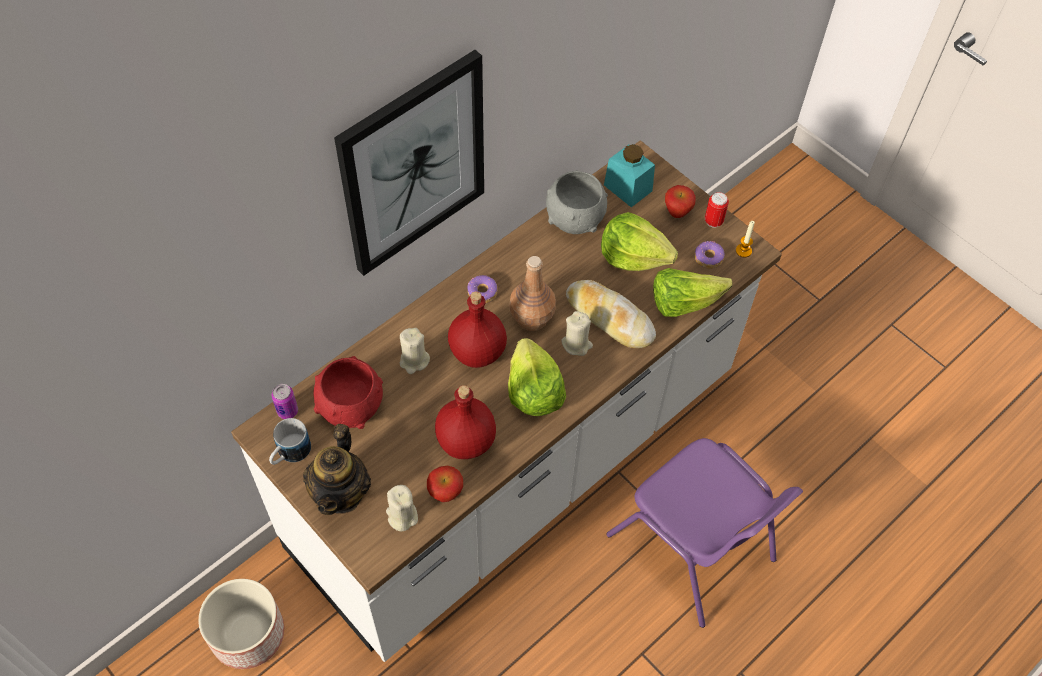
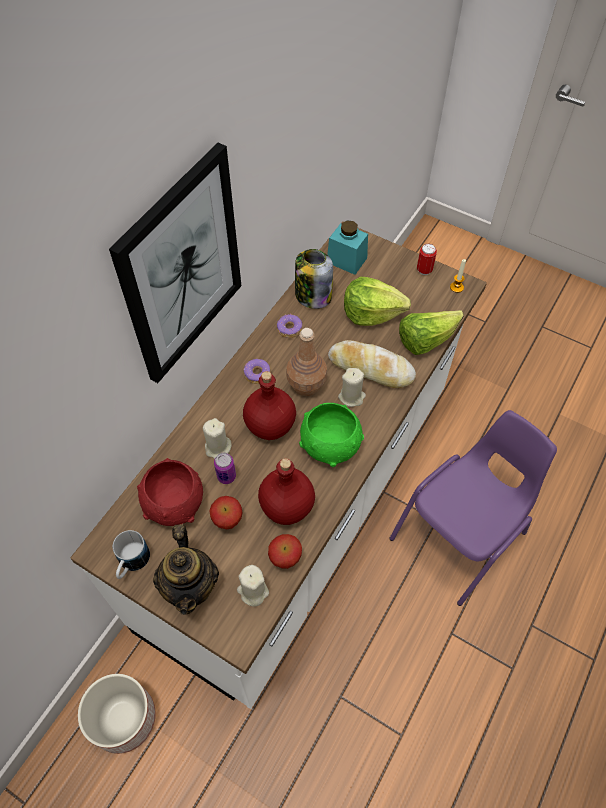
camera: 15 degrees left, 0 degrees up
(287, 411) = (118, 524): can -> can (226, 476)
(533, 391) = (330, 447): lettuce -> green bowl
(574, 219) = (312, 295): grey bowl -> jar
(677, 213) = (393, 270): apple -> apple (228, 521)
(693, 548) = (461, 536): purple chair -> purple chair turned 75 degrees counterclockwise
(708, 258) = (431, 300): donut -> donut (289, 329)

